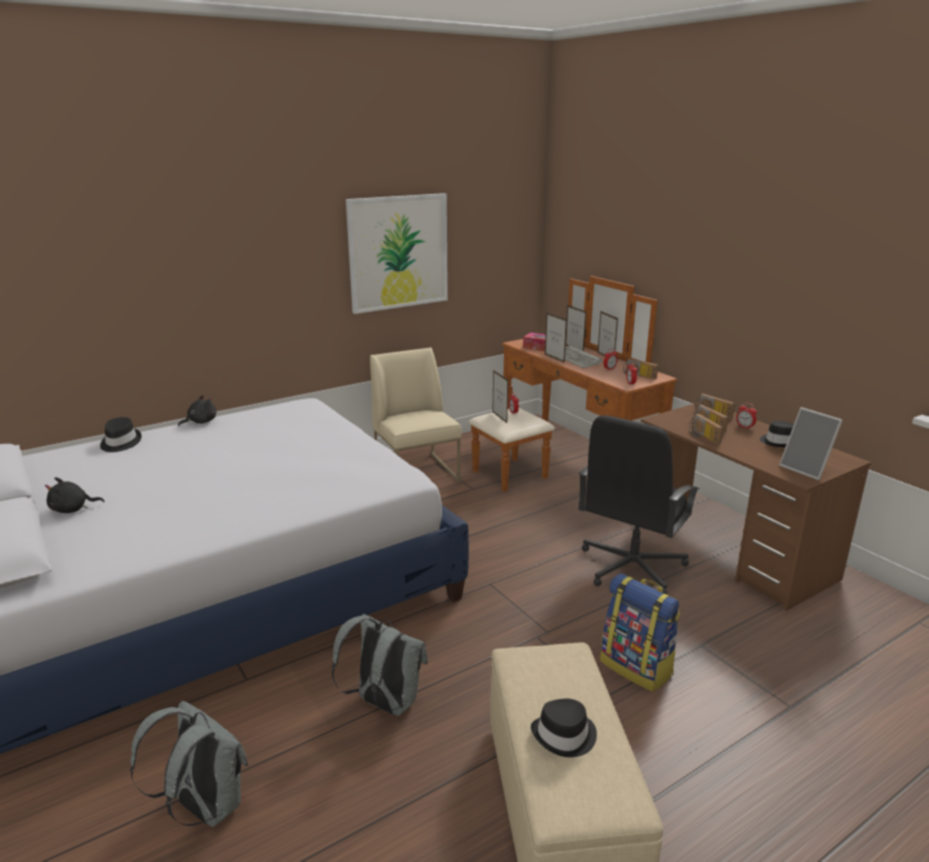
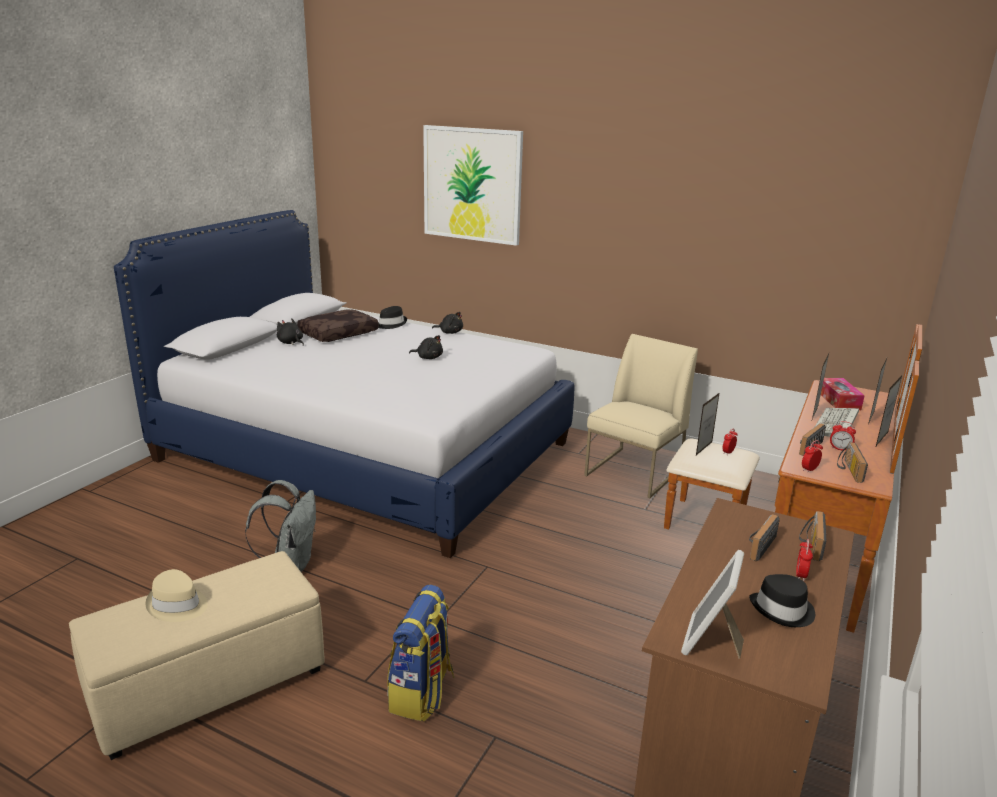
camera: 60 degrees right, 0 degrees up
(94, 476) = (338, 333): none -> brown pillow
(204, 807) = (166, 532): grey backpack -> none
(253, 447) = (428, 357): none -> black plush toy
(398, 252) = (702, 236): picture -> picture (472, 184)
(565, 736) = (177, 605): black hat -> beige hat
(631, 567) = (604, 651): black office chair -> none
(702, 436) = (717, 545): radio -> radio (806, 446)

